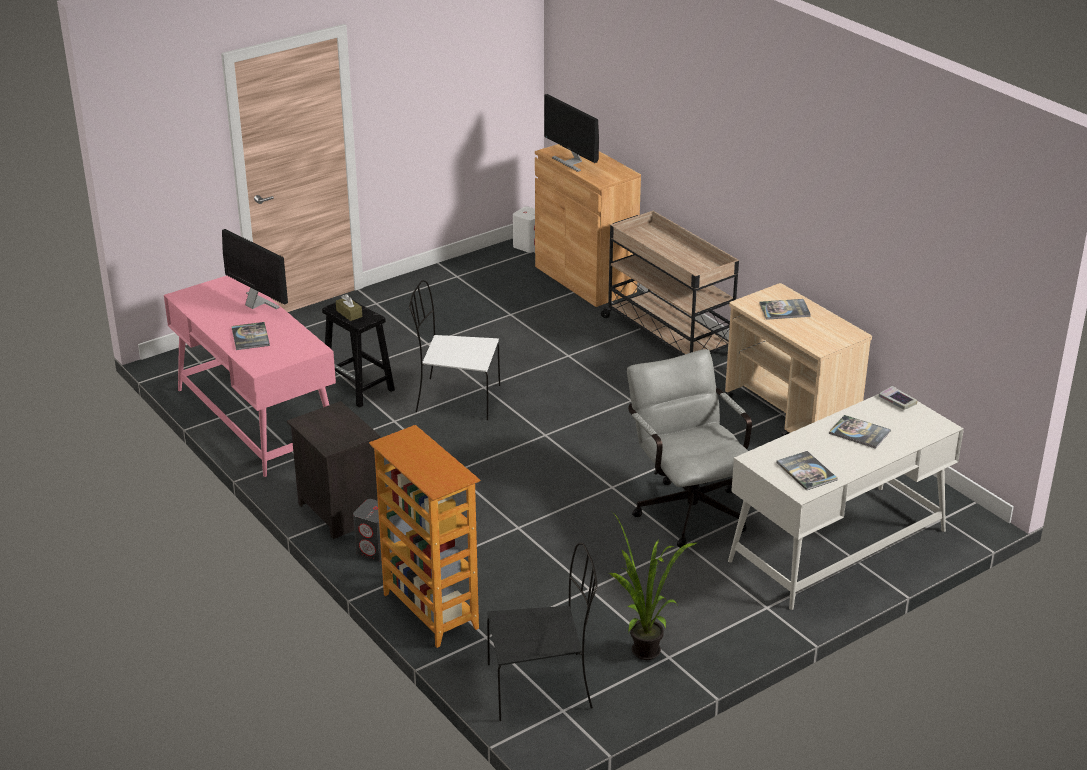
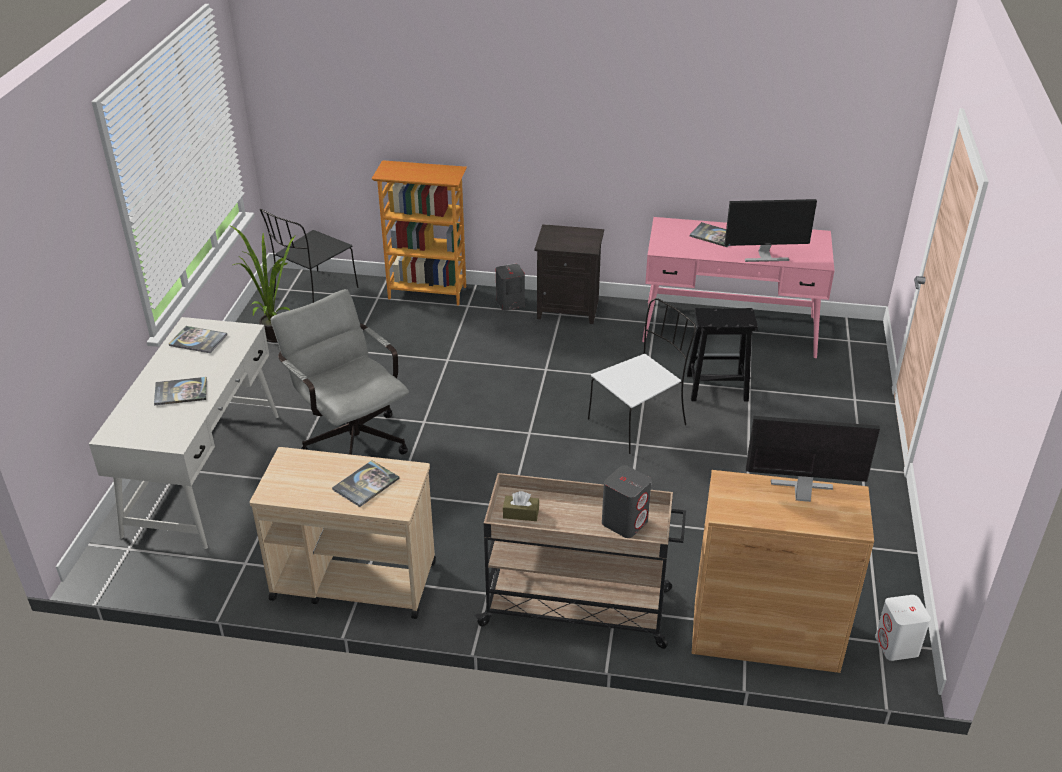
camera: 135 degrees right, 5 degrees up
(349, 313) = (726, 314): brown tissue box -> brown tissue box (521, 513)
(649, 240) = (625, 522): none -> grey speaker
(687, 507) = (350, 438): grey office chair -> grey office chair turned 150 degrees counterclockwise
(897, 401) = (169, 439): book -> none

